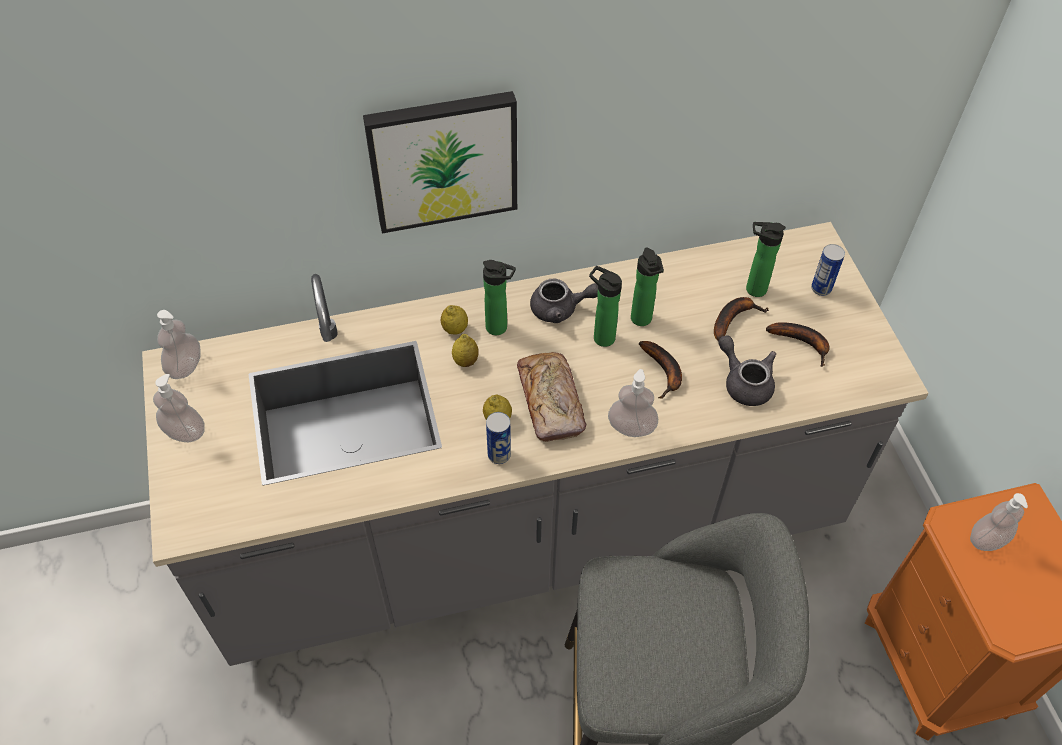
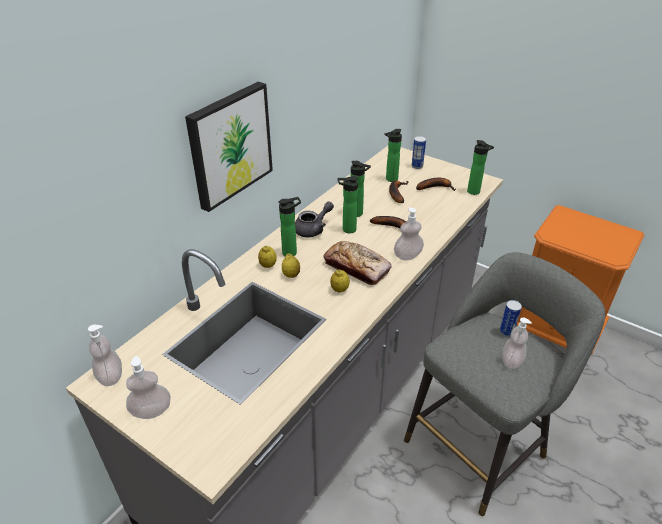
camera: 40 degrees left, 15 degrees down
(499, 455) = (360, 304): can -> can (506, 332)
(744, 382) = (431, 212): grey teapot -> none
(852, 388) = (475, 192): none -> bottle
(987, 539) = (567, 232): soap dispenser -> soap dispenser (511, 361)

